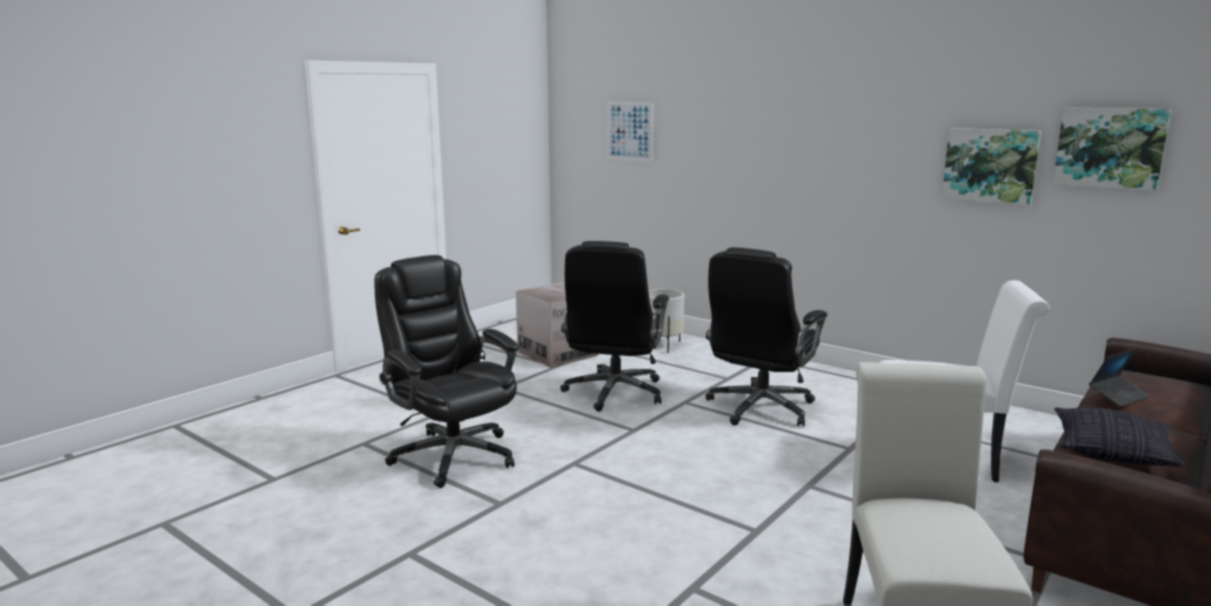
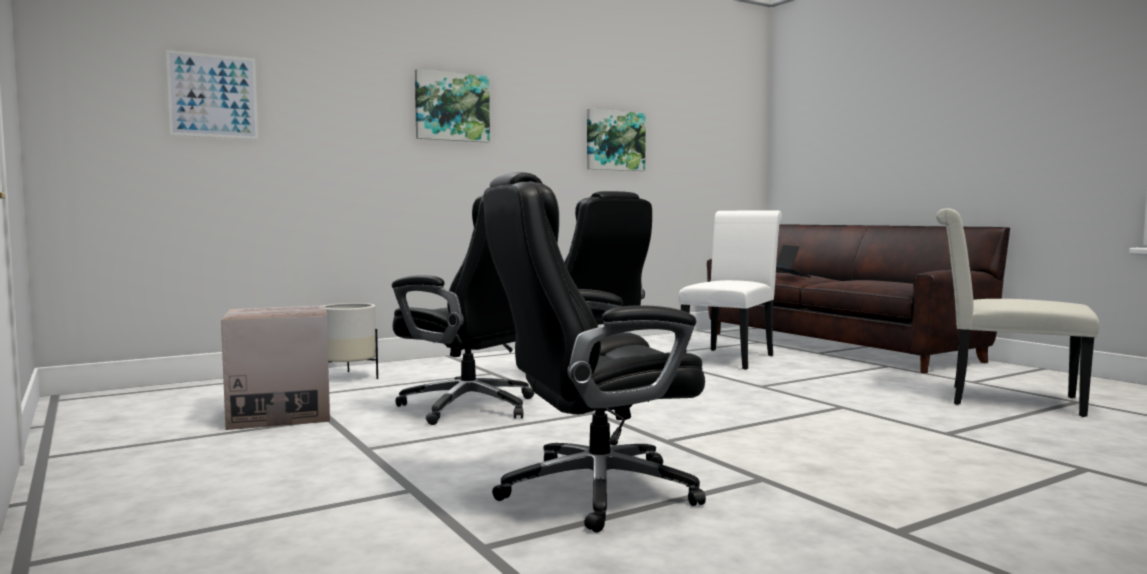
camera: 70 degrees left, 10 degrees down
(1110, 147) = (678, 127): picture -> picture (452, 107)
(1112, 453) = (886, 284): pillow -> none

